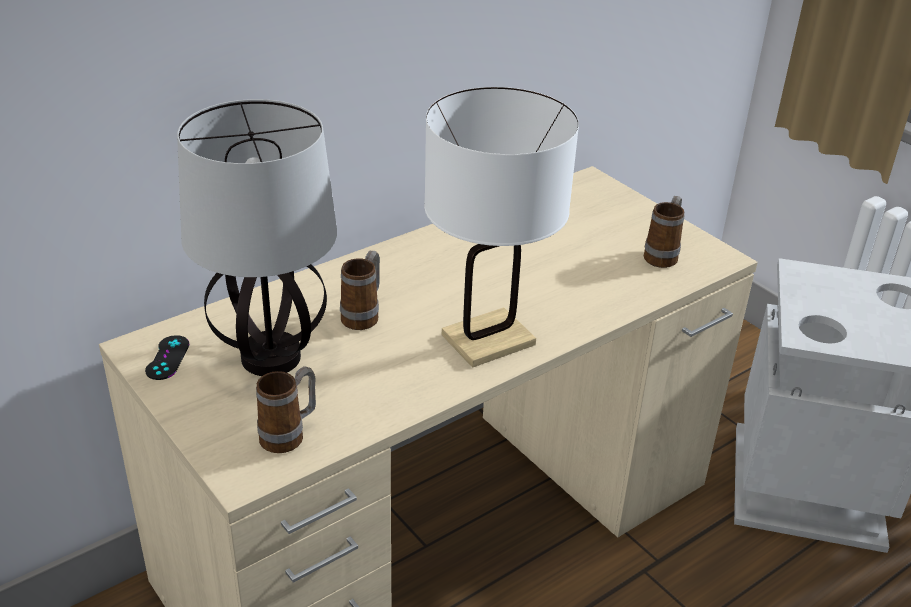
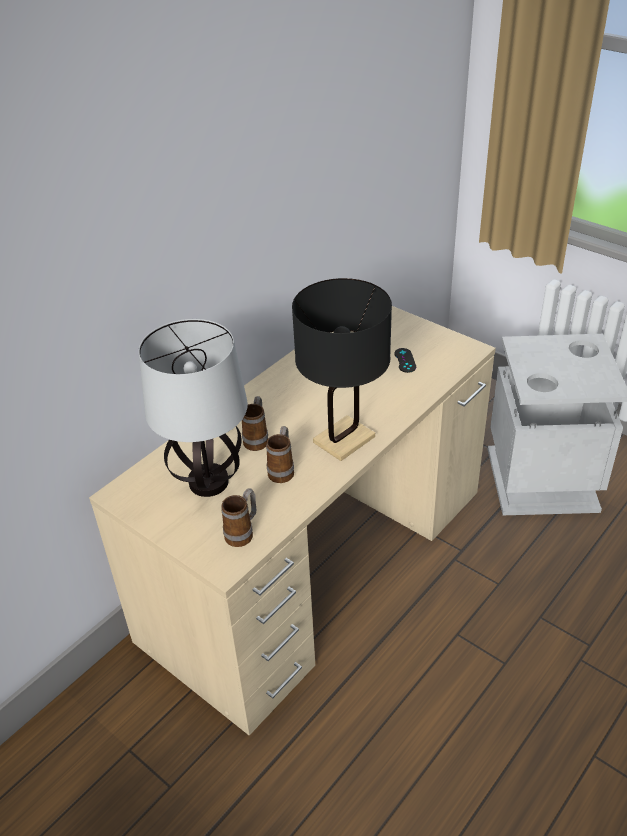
camera: 10 degrees left, 5 degrees up
(167, 358) = (140, 497): black game controller -> black game controller (405, 360)
(488, 339) = (344, 439): white table lamp -> black table lamp
(663, 255) = (435, 355): mug -> mug (282, 470)

